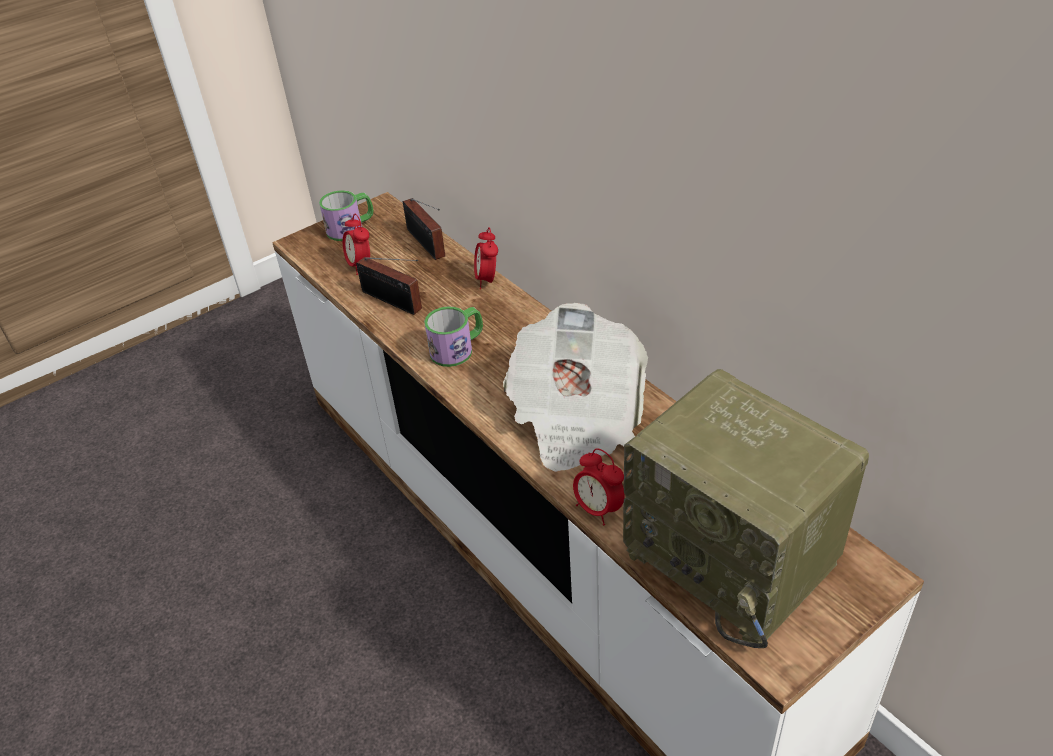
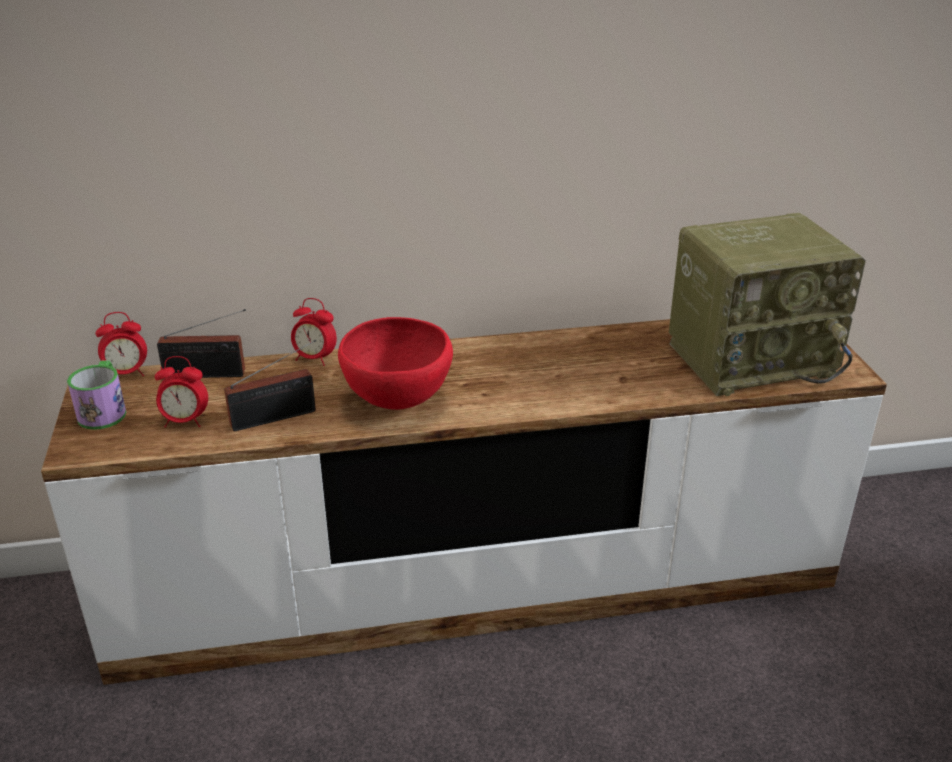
camera: 65 degrees left, 10 degrees down
(458, 348) = (397, 401): mug -> red bowl
(576, 417) = (551, 372): newspaper -> none
(598, 509) = (664, 394): alarm clock -> alarm clock (127, 374)

